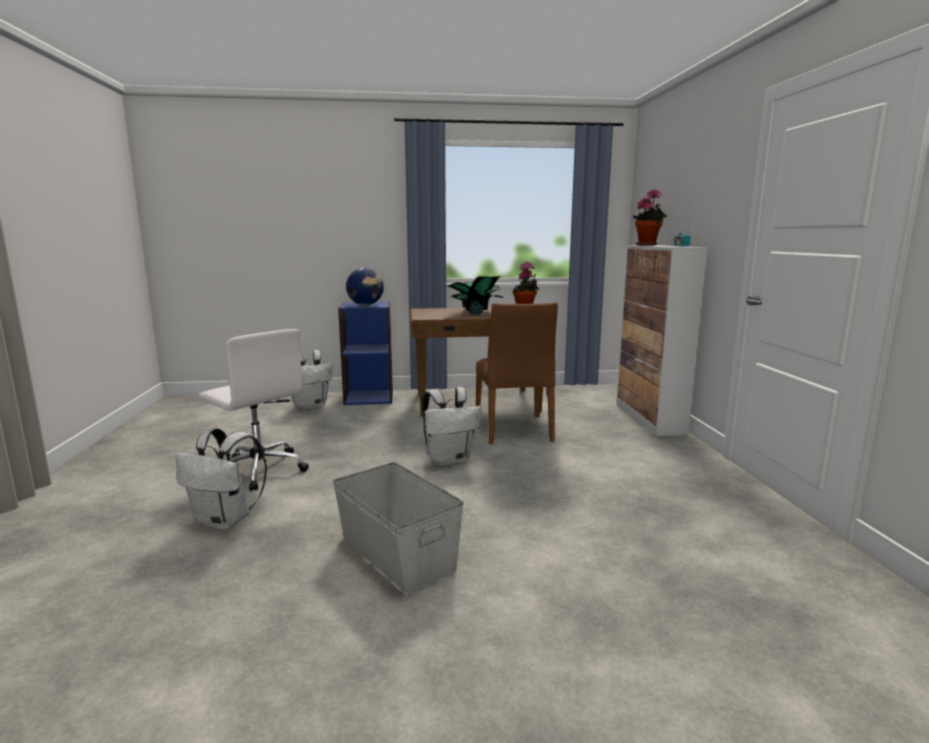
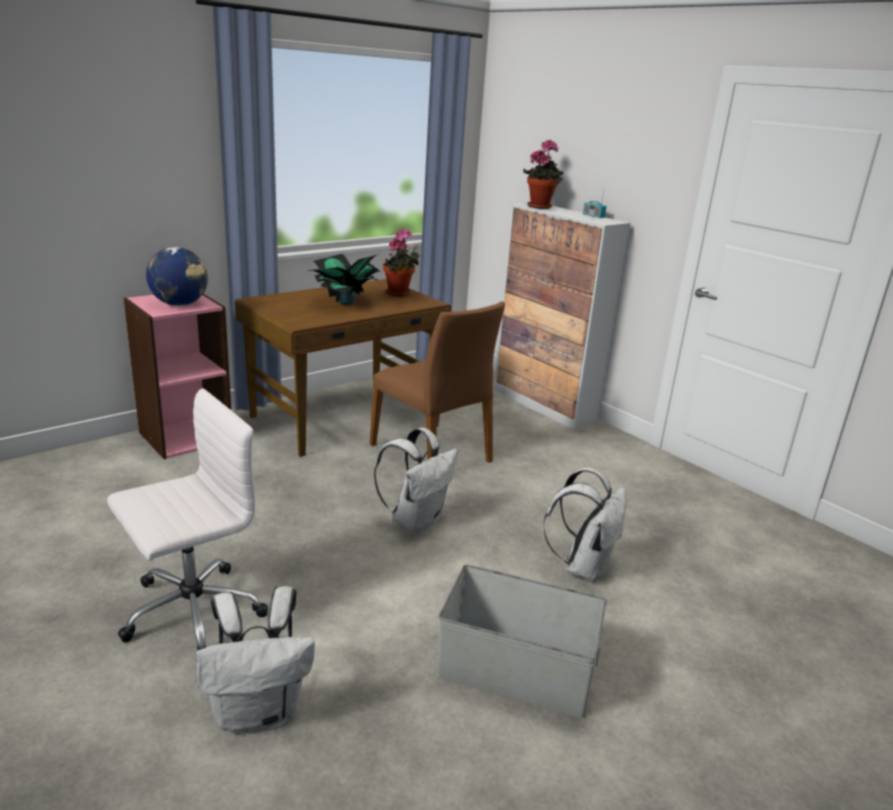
camera: 35 degrees left, 10 degrees up
(259, 470) = (190, 613): white office chair -> white office chair turned 45 degrees counterclockwise
(310, 406) = (113, 472): white backpack -> white backpack (583, 567)
(369, 397) = (185, 436): blue bookcase -> pink bookcase

